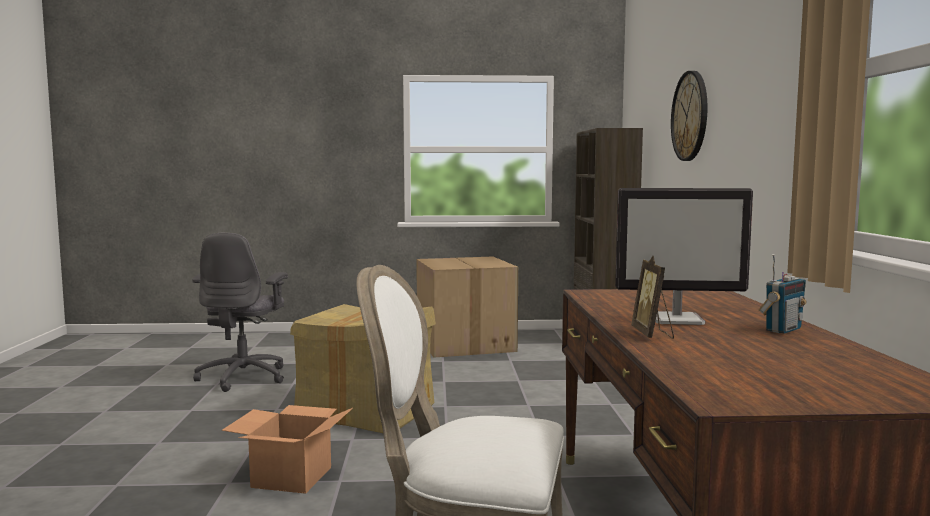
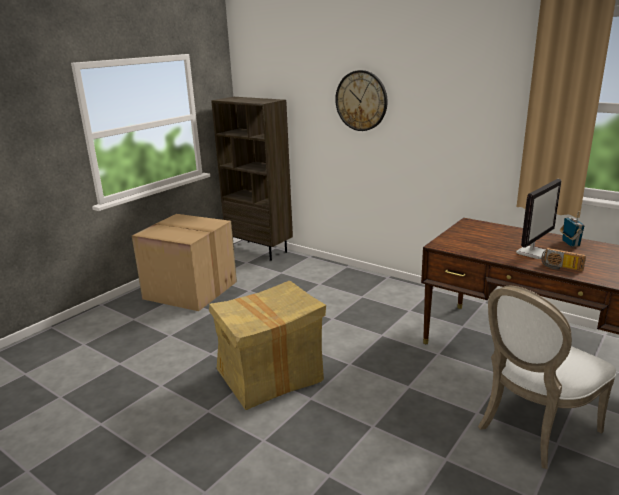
camera: 50 degrees left, 15 degrees up
(244, 377) = (106, 404): grey office chair -> none
(292, 478) = (349, 444): cardboard box -> none
(652, 334) = (561, 268): picture frame -> radio

